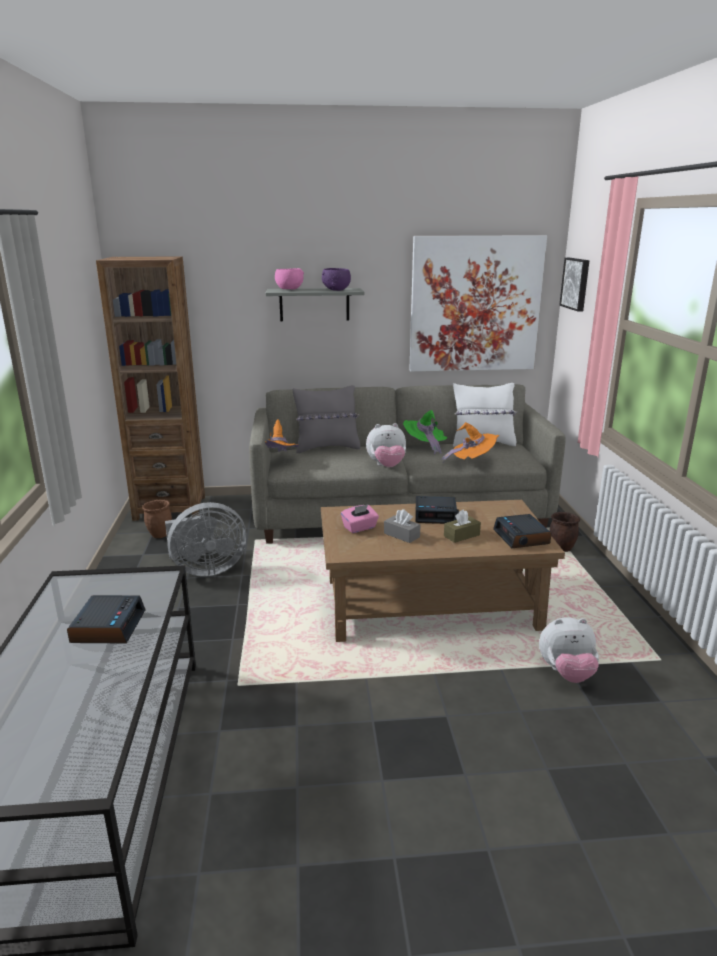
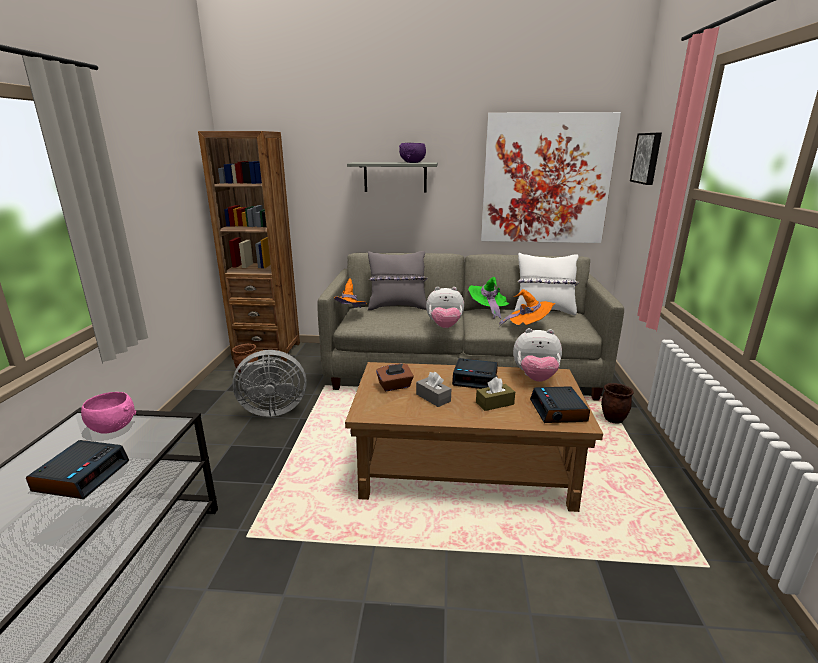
camera: 10 degrees right, 0 degrees up
(289, 289) = (370, 162): pink bowl -> pink bowl (112, 428)
(360, 528) = (395, 386): pink tissue box -> brown tissue box
(566, 673) = (593, 570): plush toy -> plush toy (535, 378)

